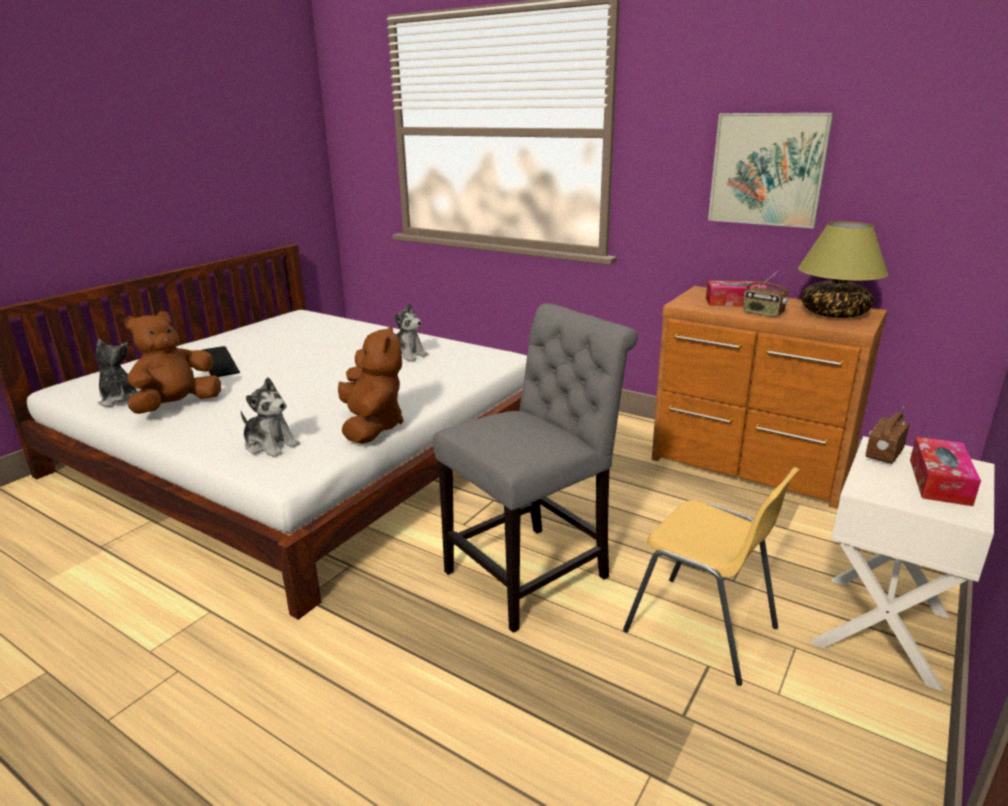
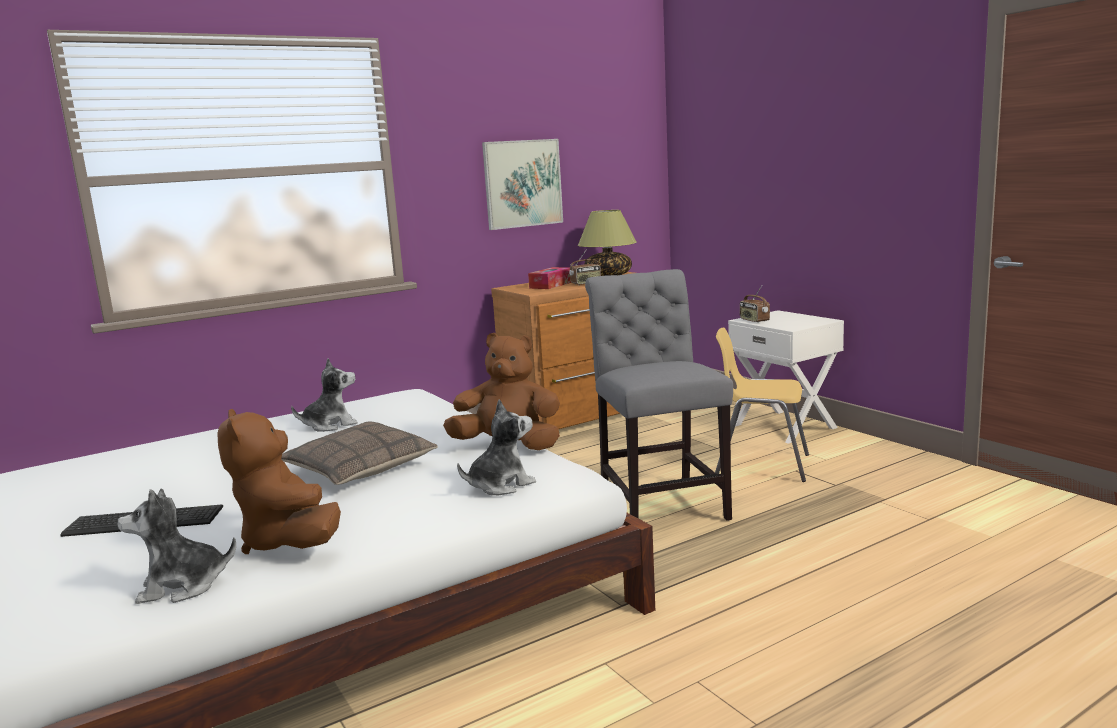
camera: 65 degrees left, 10 degrees down
(308, 389) = (358, 468): none -> pillow
(702, 630) = (761, 465): yellow chair -> yellow chair turned 135 degrees counterclockwise
(939, 481) = (791, 318): tissue box -> none

